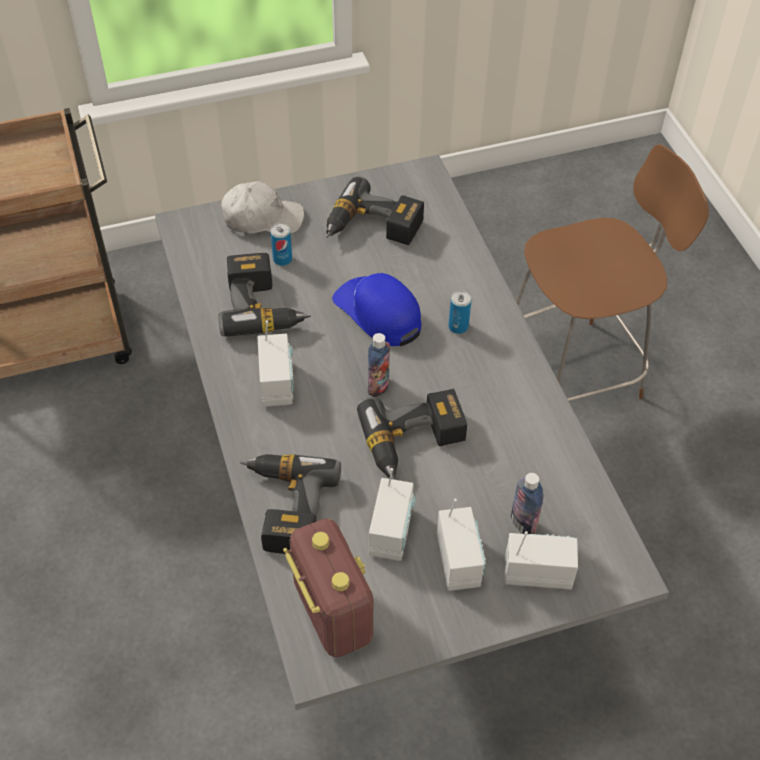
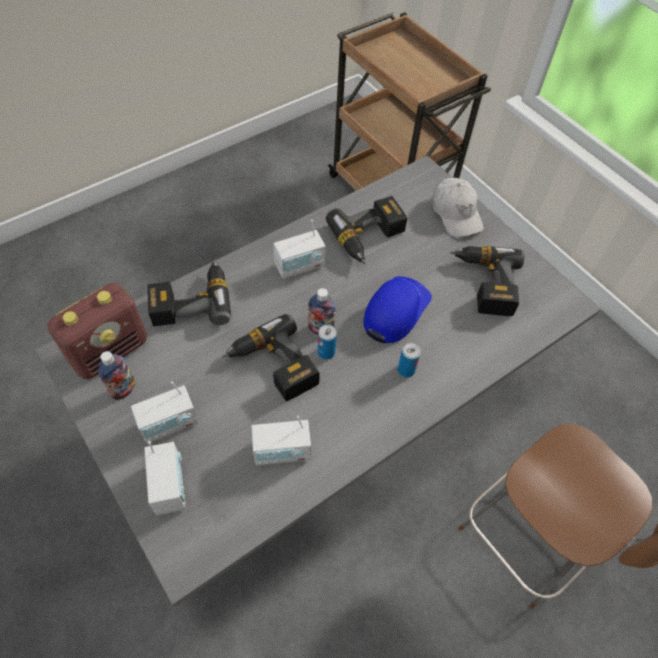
camera: 70 degrees right, 5 degrees up
(282, 259) = (421, 236): can -> can (326, 352)
(391, 532) = (186, 371): radio -> radio (282, 451)
(523, 523) = (216, 464): bottle -> bottle (123, 390)

